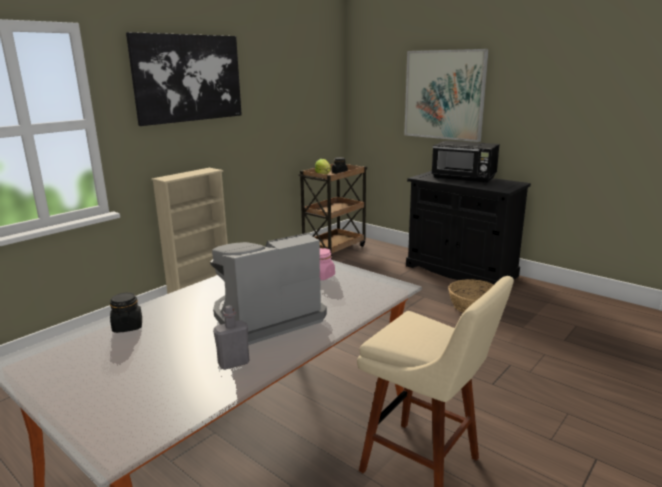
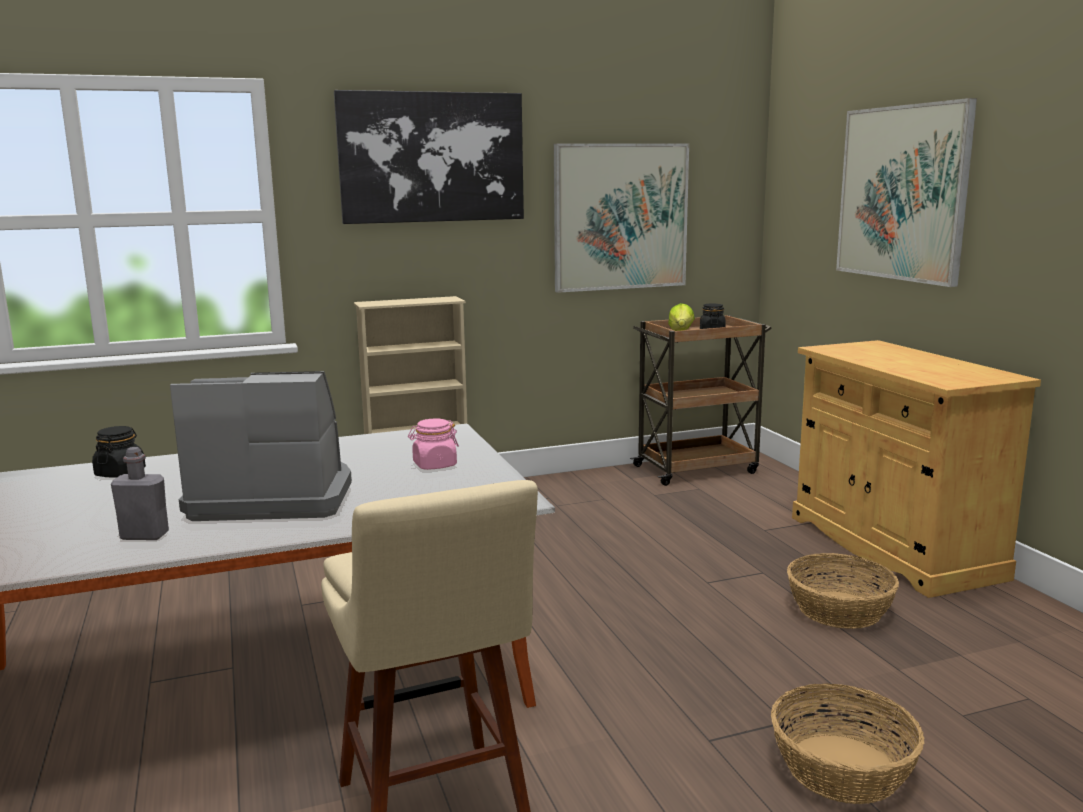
camera: 30 degrees right, 5 degrees down
(286, 111) = (620, 217): none -> picture
(460, 271) = (892, 546): black cabinet -> beige cabinet
(464, 178) = (907, 358): black microwave -> none
(551, 378) = (843, 769): none -> basket

